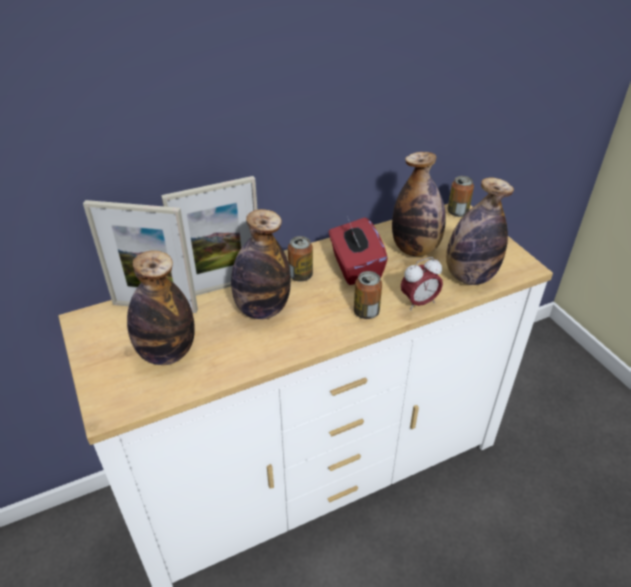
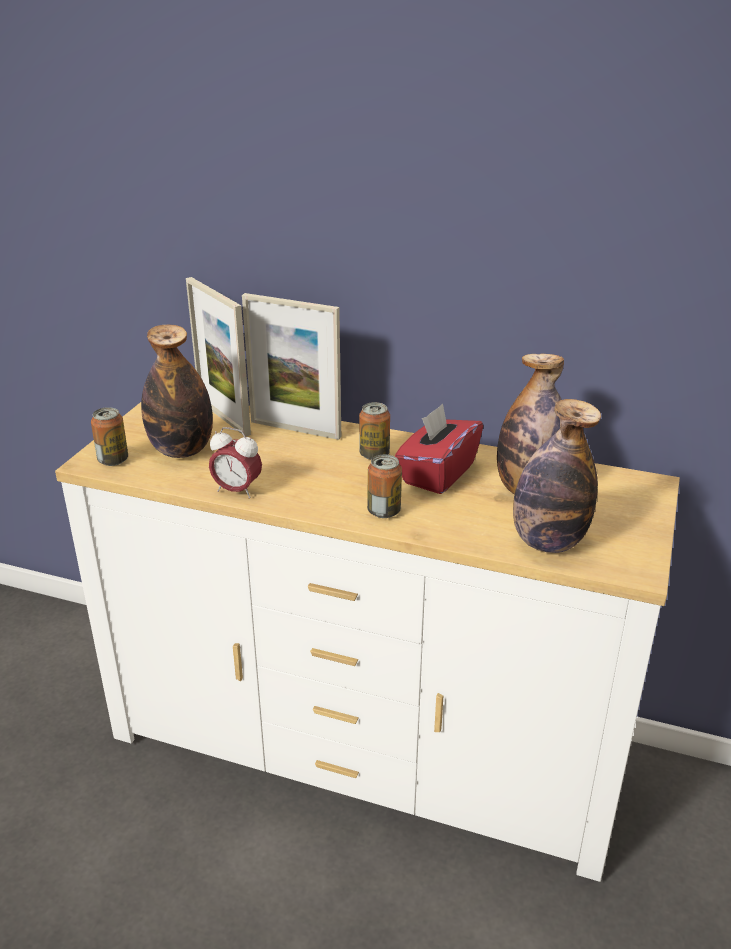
camera: 45 degrees right, 10 degrees down
(262, 309) = (299, 461): bottle -> none
(419, 303) = (449, 532): alarm clock -> alarm clock (237, 491)
(457, 212) = (645, 484): can -> can (113, 460)

